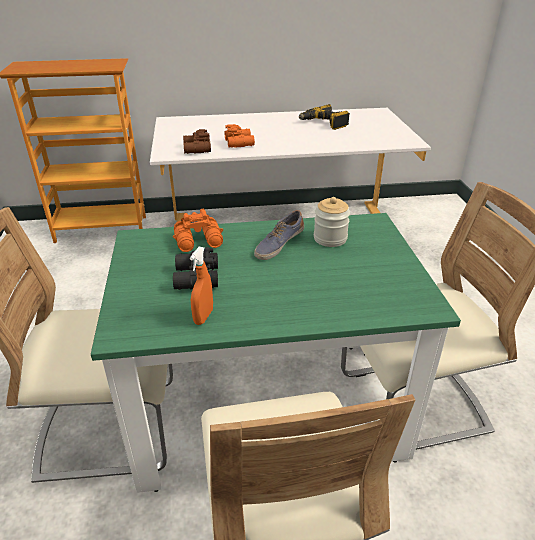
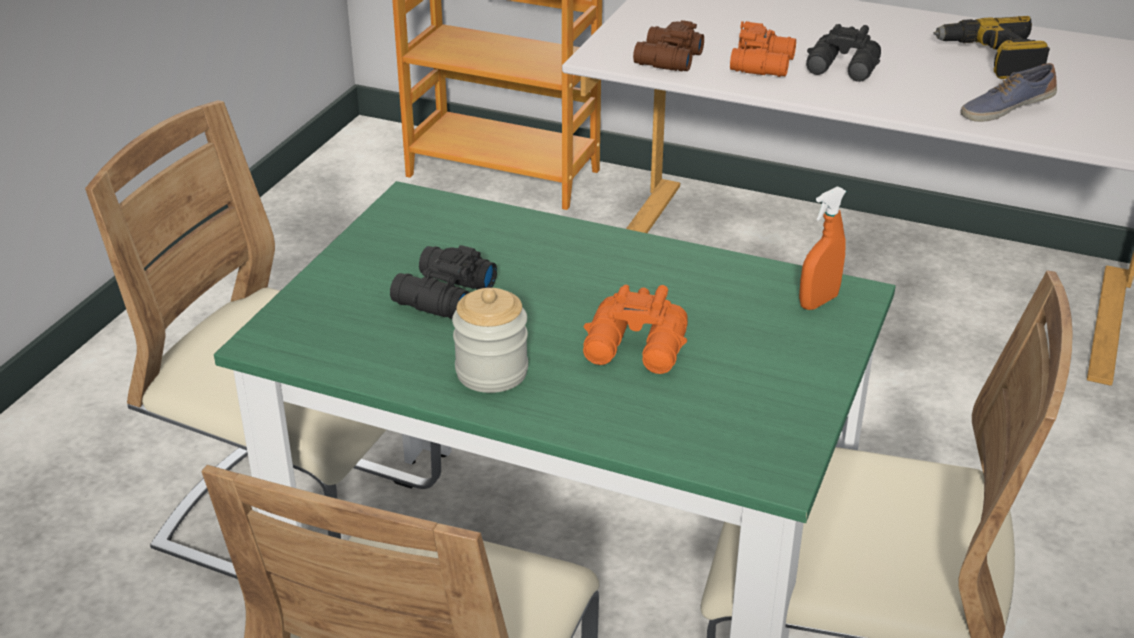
camera: 30 degrees right, 0 degrees up
(199, 241) = (503, 237): orange binoculars -> orange binoculars (637, 349)
(203, 317) = (400, 357): orange spray bottle -> orange spray bottle (818, 302)
(273, 138) = (843, 69): none -> black binoculars
(278, 245) = (625, 283): shoe -> shoe (1005, 110)
(330, 238) = (729, 300): jar -> jar (491, 372)

